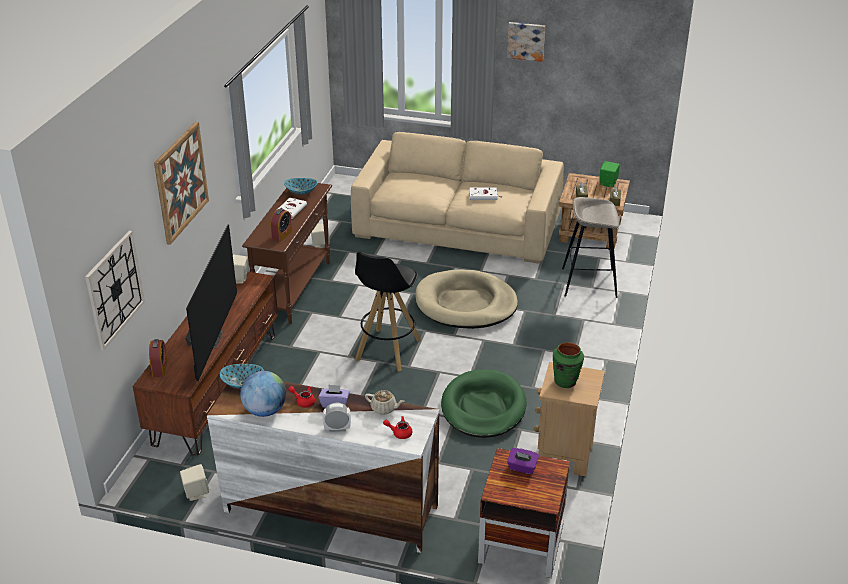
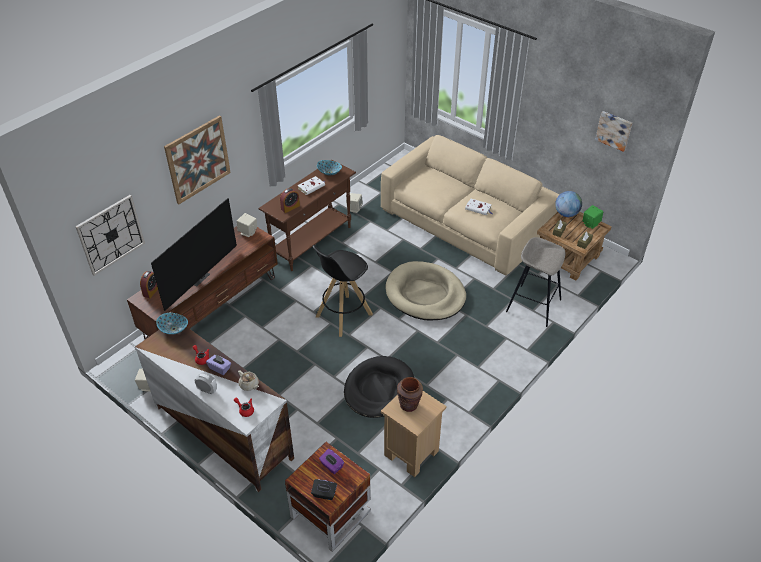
camera: 25 degrees right, 10 degrees up
(265, 411) = (172, 357): globe -> globe (566, 214)
(483, 407) = (379, 389): green dog bed -> black dog bed
(526, 41) = (549, 88): picture -> picture (614, 130)
(535, 496) = (324, 494): none -> black tissue box
(565, 382) = (409, 405): green vase -> brown vase

